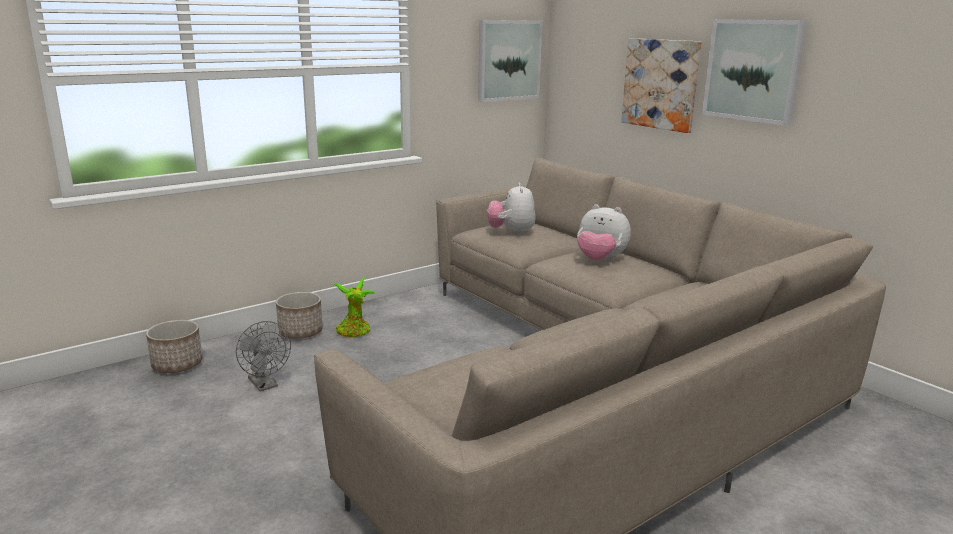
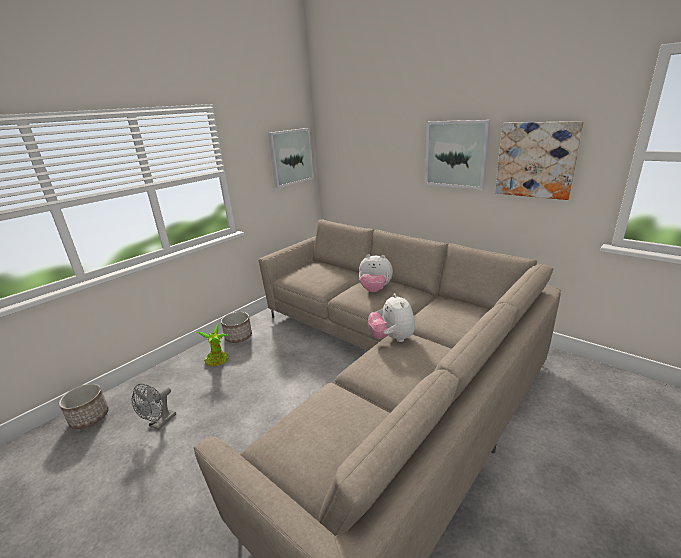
camera: 10 degrees left, 5 degrees up
(265, 385) = (160, 423): grey fan -> grey fan turned 75 degrees clockwise
(301, 332) = (180, 368): planter -> planter (239, 337)
(511, 232) = (312, 274): plush toy -> plush toy (392, 338)
(661, 84) = (394, 165): picture -> picture (536, 160)

